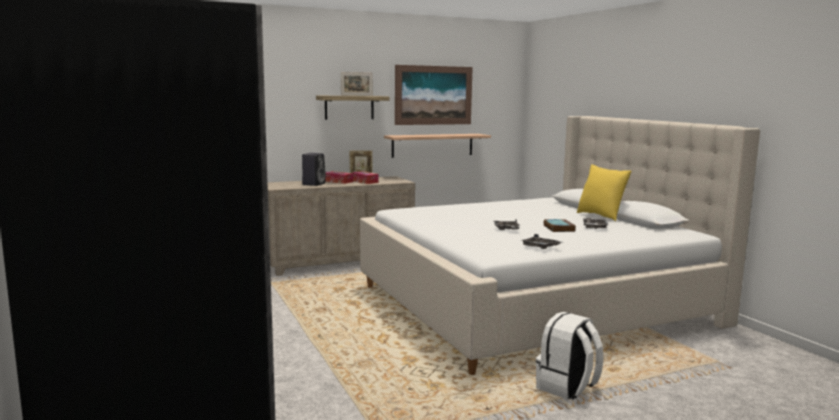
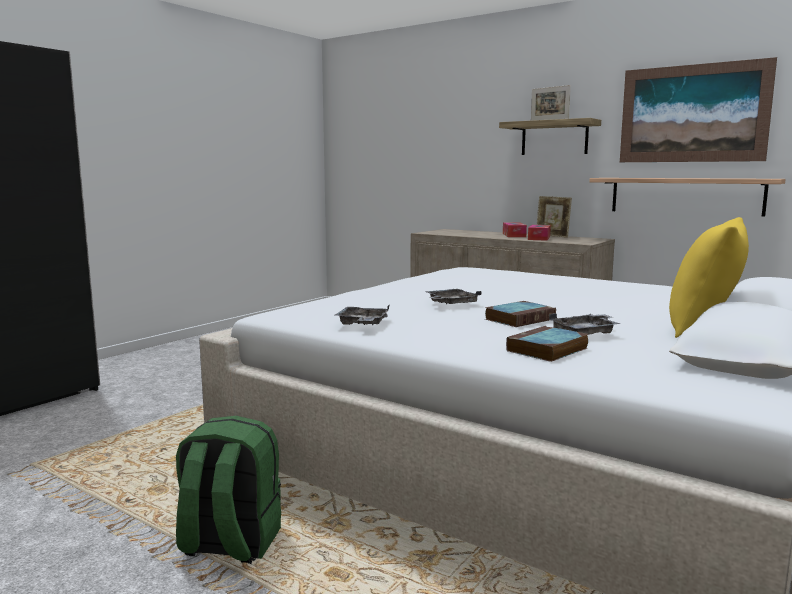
camera: 60 degrees right, 0 degrees up
(314, 184) = (477, 234): black speaker -> none
(567, 388) = (230, 544): white backpack -> green backpack
(619, 236) = (547, 350): none -> book

